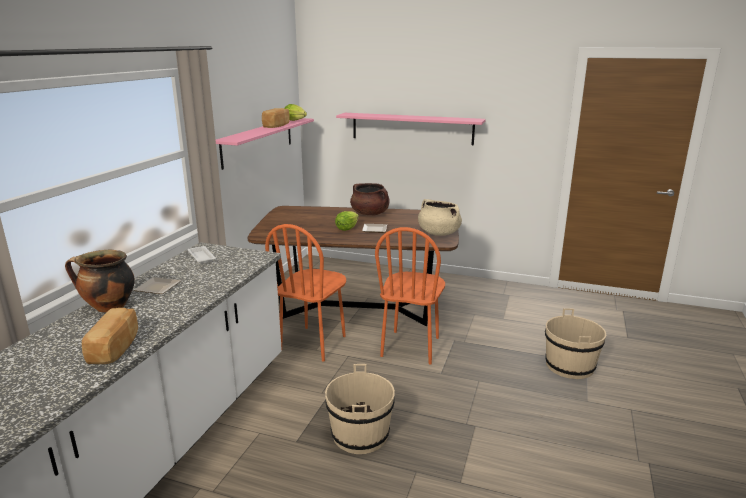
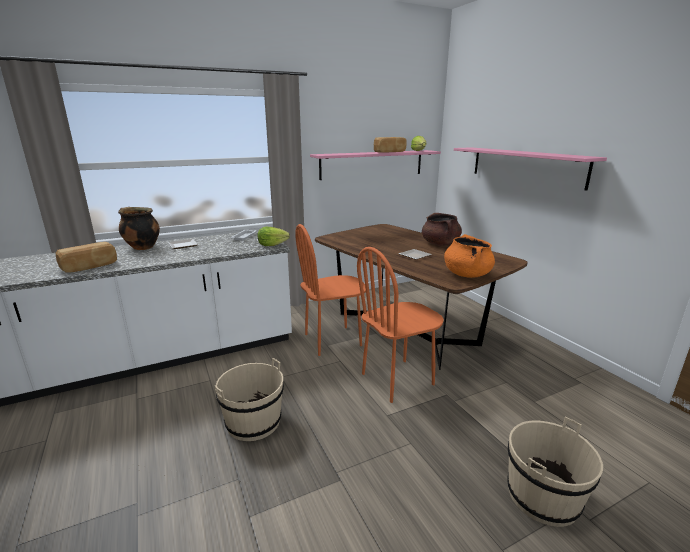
camera: 45 degrees right, 0 degrees up
(347, 228) = (395, 249): lettuce -> lettuce (272, 245)
(438, 233) = (467, 274): beige cooking pot -> orange cooking pot

